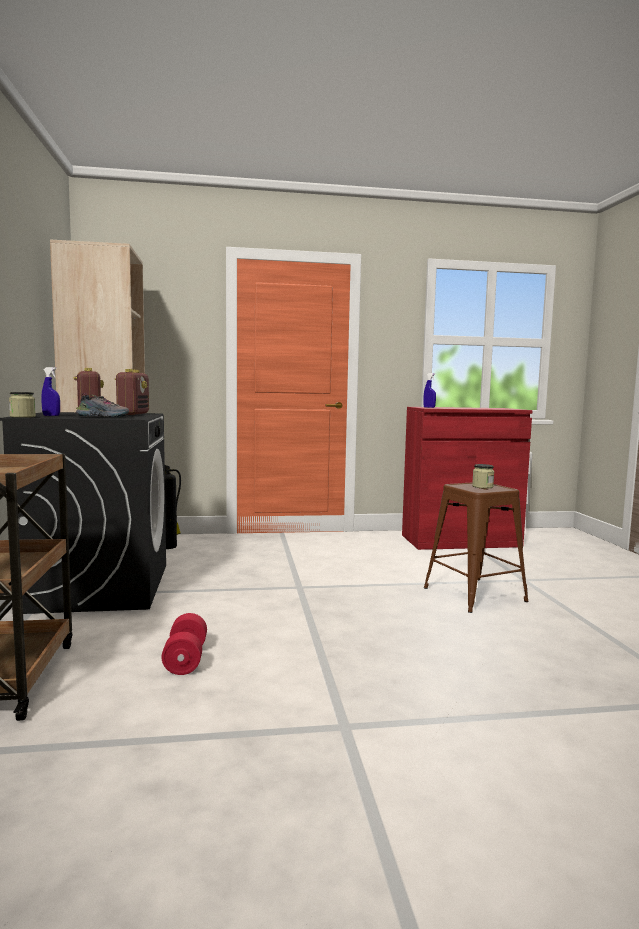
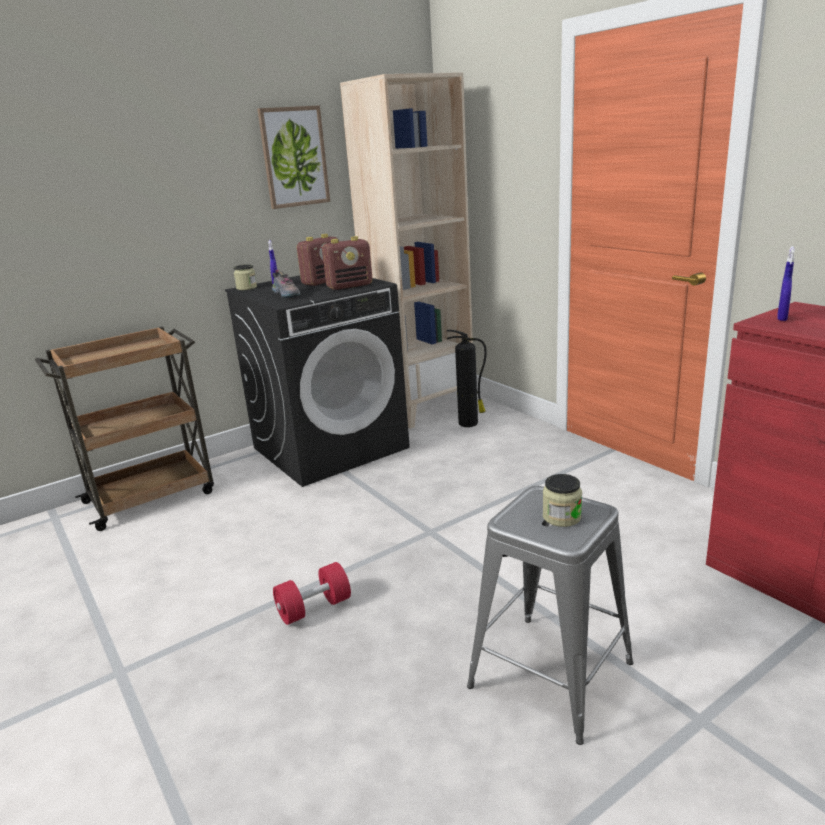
camera: 65 degrees right, 15 degrees up
(26, 294) = (294, 157): none -> picture
(185, 659) = (212, 546): red dumbbell -> red dumbbell (314, 608)
(474, 594) = (550, 674): brown stool -> grey stool

